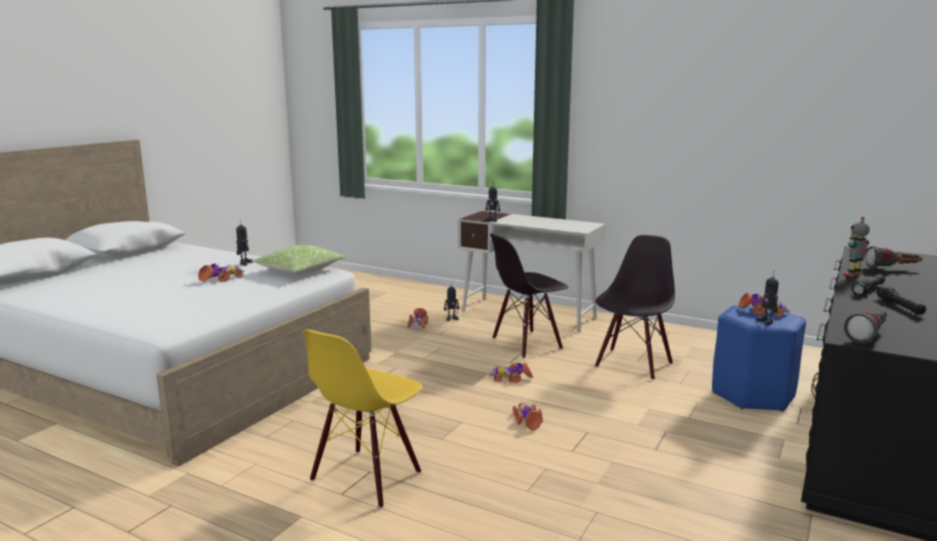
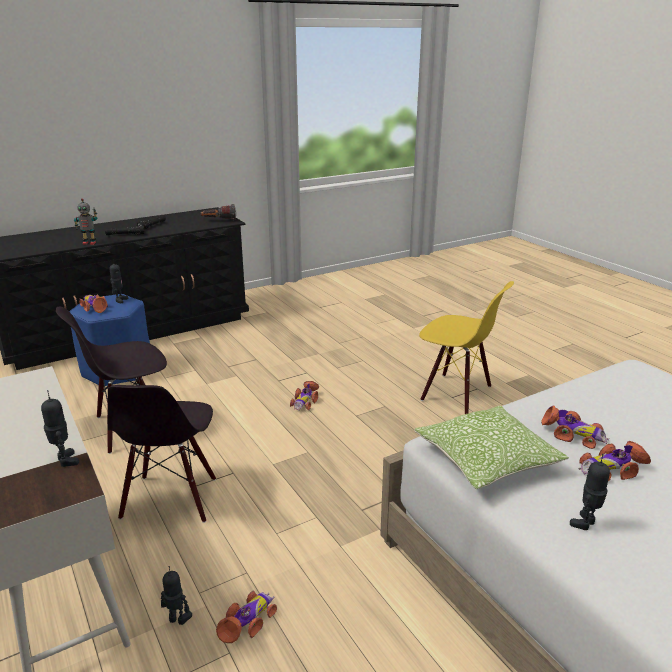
camera: 150 degrees left, 10 degrees up
(366, 477) = (456, 394): yellow chair -> yellow chair turned 60 degrees clockwise
(510, 378) = (261, 449): toy car -> toy car (572, 434)
(526, 344) = (171, 499): black chair -> black chair turned 90 degrees clockwise
(892, 269) = (49, 241): flashlight -> none

